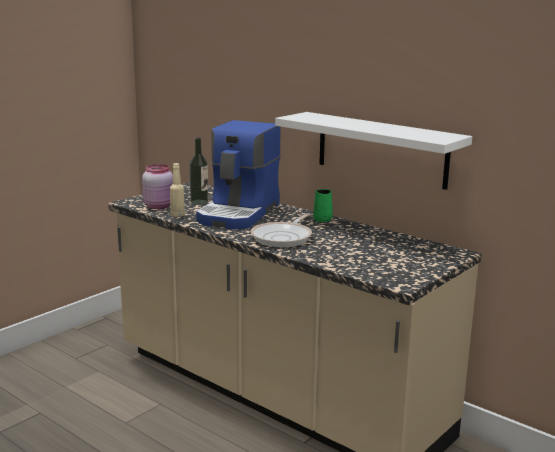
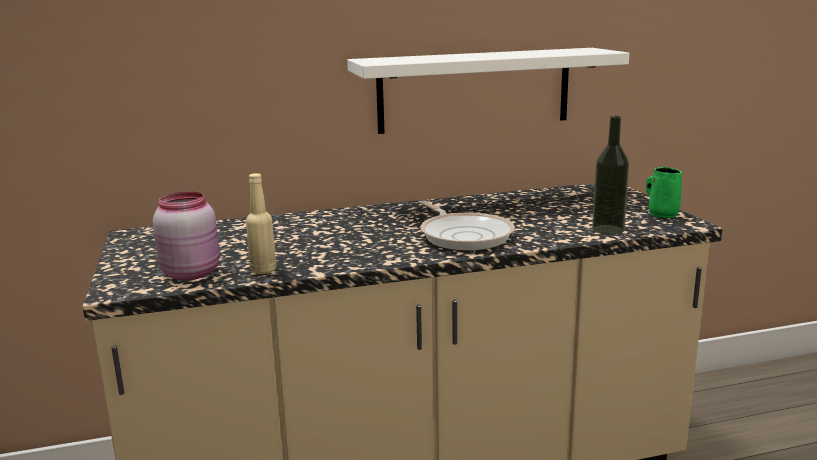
camera: 55 degrees left, 0 degrees up
(199, 202) = (226, 246): bottle -> bottle (608, 230)
(240, 213) = (324, 235): coffee machine -> none
(323, 219) = (422, 206): green mug -> green mug (661, 214)

